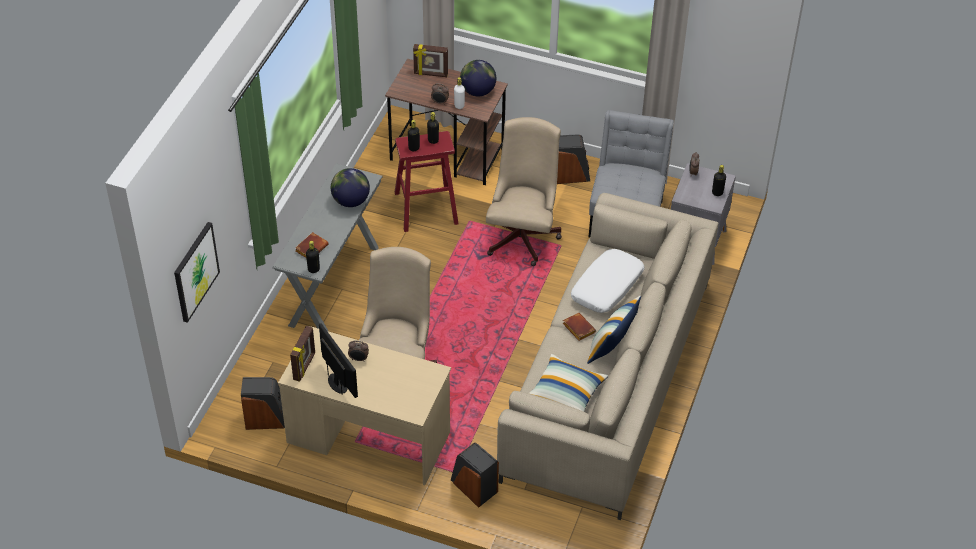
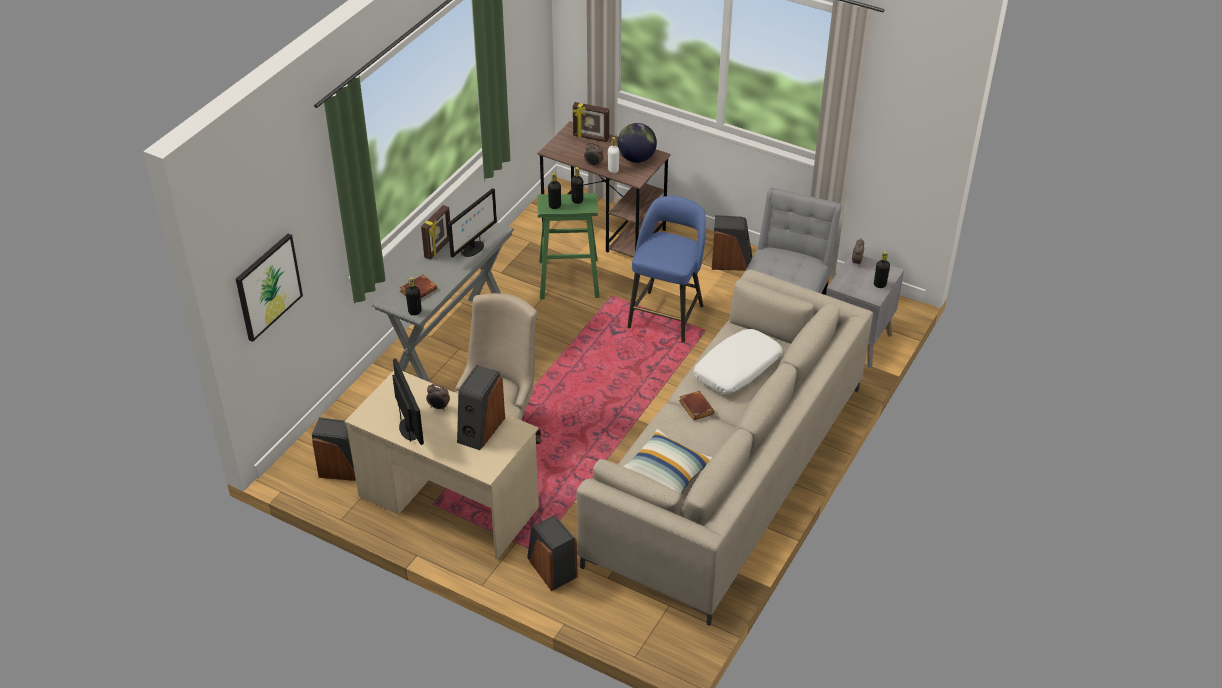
camera: 10 degrees right, 5 degrees down
(305, 366) = (378, 408): picture frame -> picture frame (438, 248)
(350, 201) = (473, 249): globe -> monitor
(400, 375) = (480, 429): none -> speaker
(426, 208) = (568, 278): red stool -> green stool
(523, 234) = (667, 315): beige office chair -> blue stool
(611, 348) = (728, 433): pillow -> none

